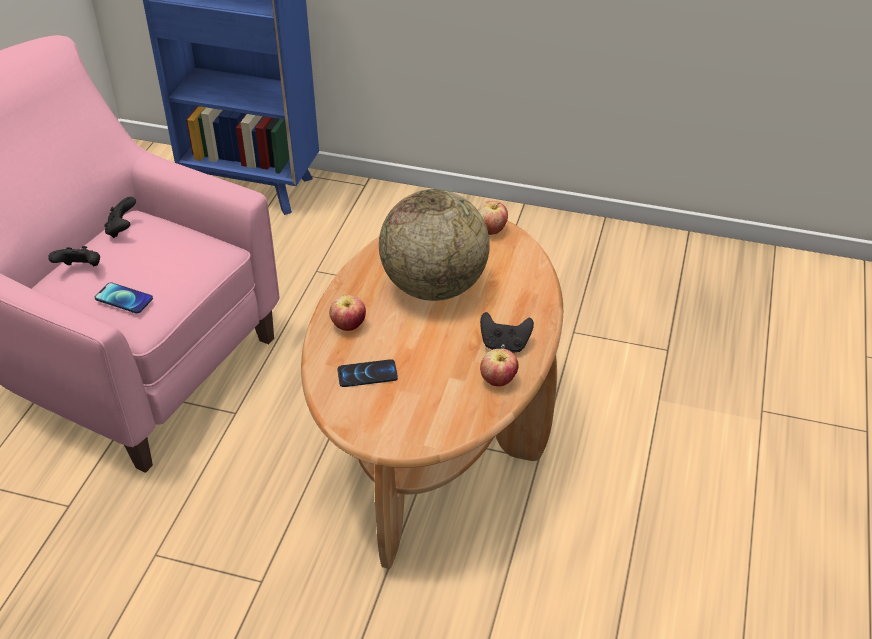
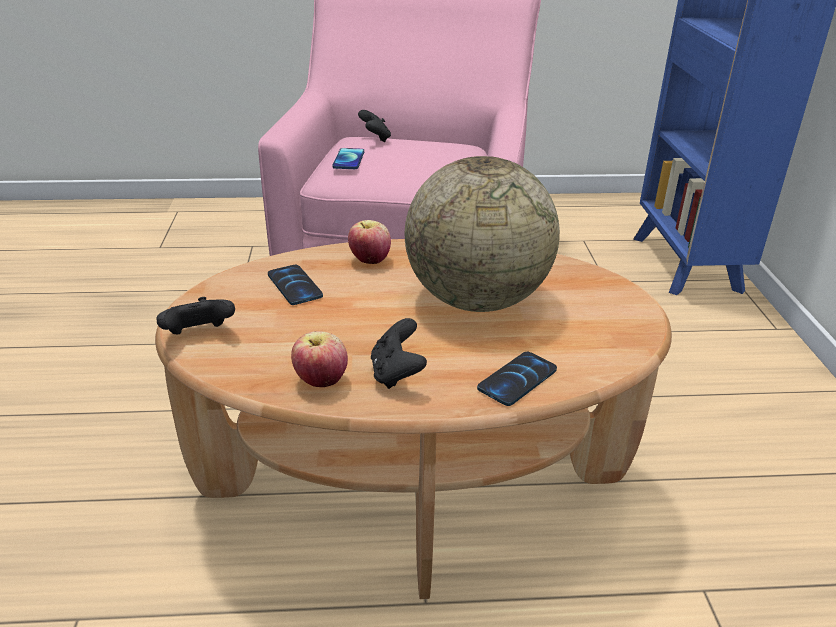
camera: 70 degrees right, 10 degrees down
(122, 229) = (439, 141): black game controller -> black game controller (199, 335)
(491, 230) = (629, 321): apple -> none
(531, 295) = (517, 380): none -> phone

